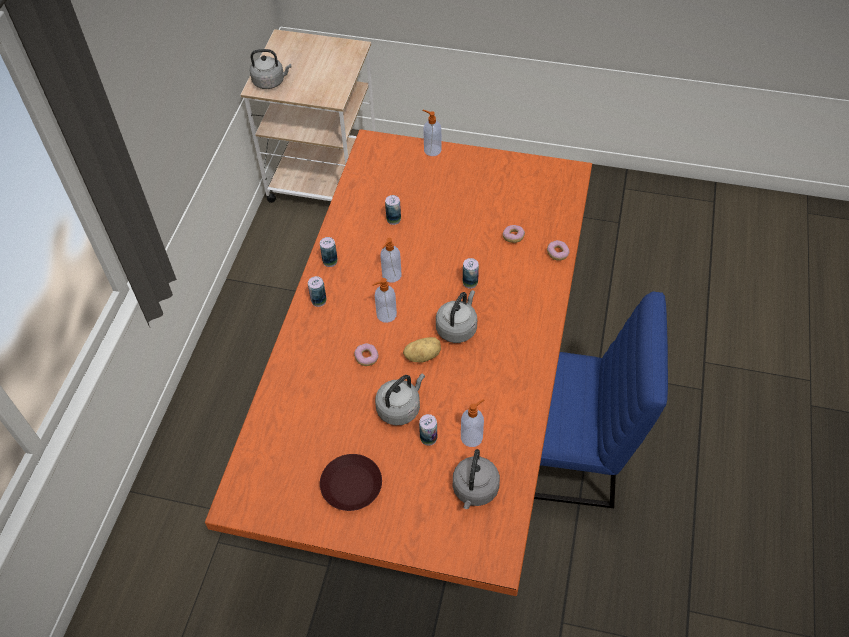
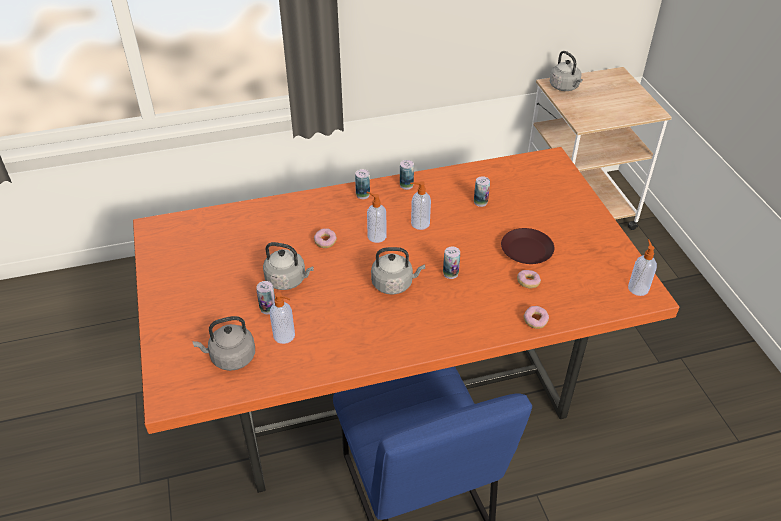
camera: 60 degrees right, 10 degrees down
(350, 485) = (199, 280): brown plate -> brown plate (526, 250)
(422, 355) = (350, 273): potato -> none
(432, 150) = (580, 194): soap dispenser -> soap dispenser (638, 288)

